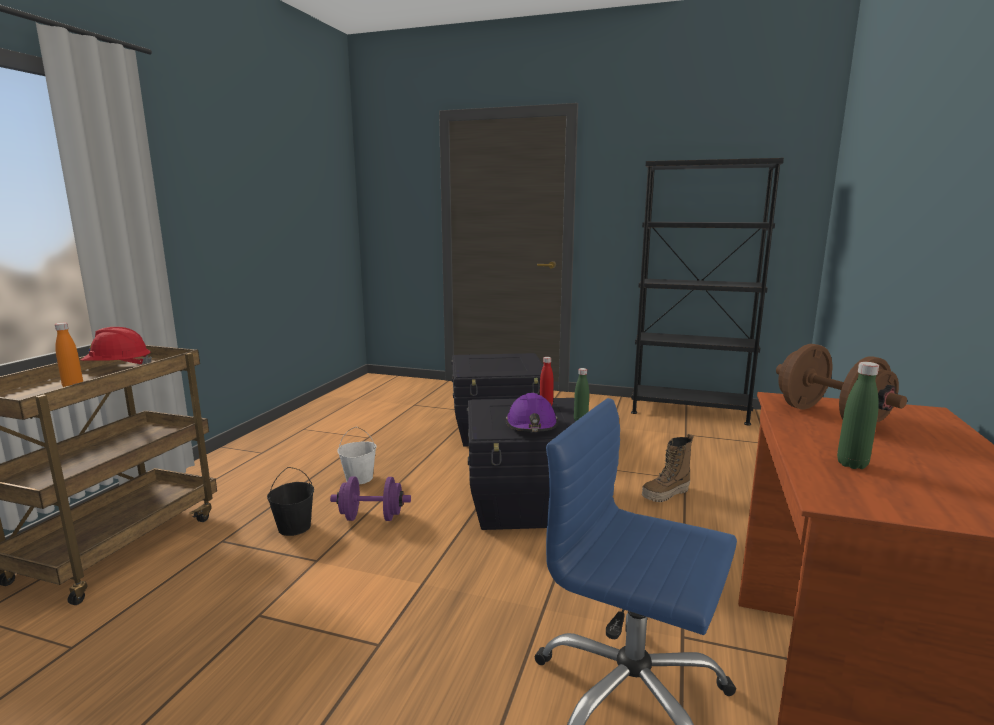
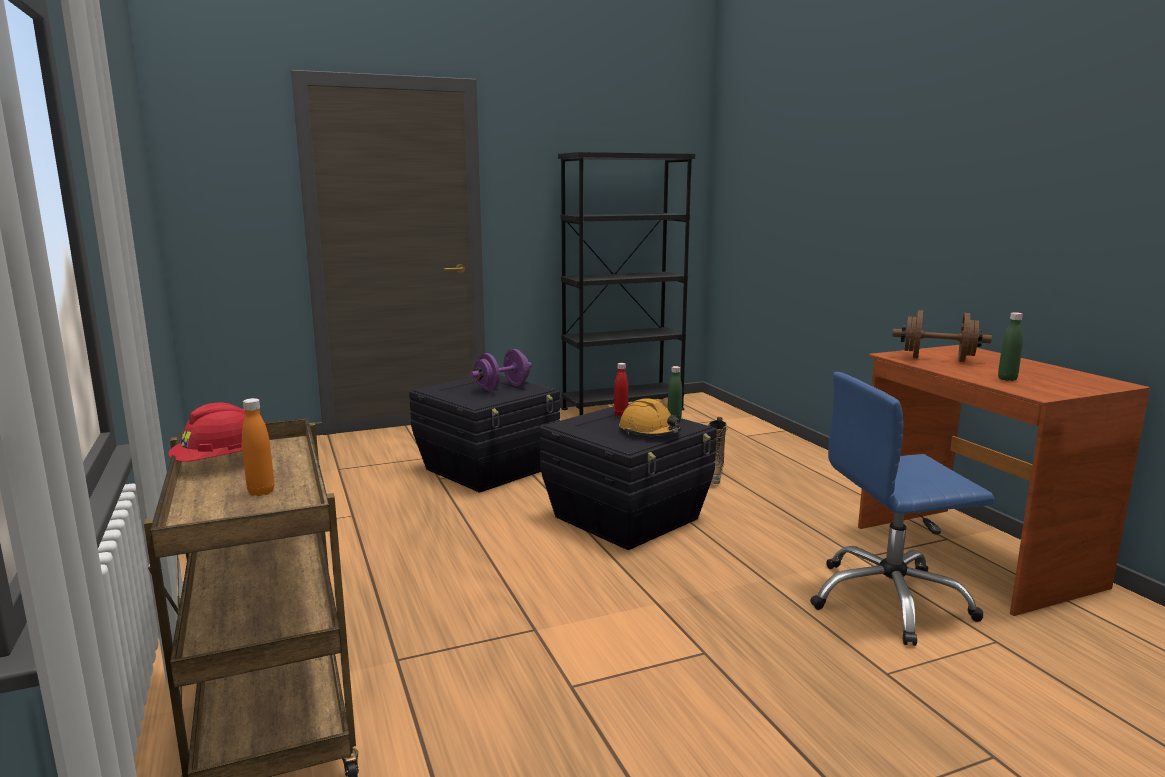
camera: 40 degrees left, 0 degrees up
(294, 527) = (452, 617): black bucket -> none
(359, 478) = (429, 554): white bucket -> none
(372, 517) = (514, 578): purple dumbbell -> purple dumbbell (502, 387)
(532, 426) = (649, 432): purple hard hat -> orange hard hat

